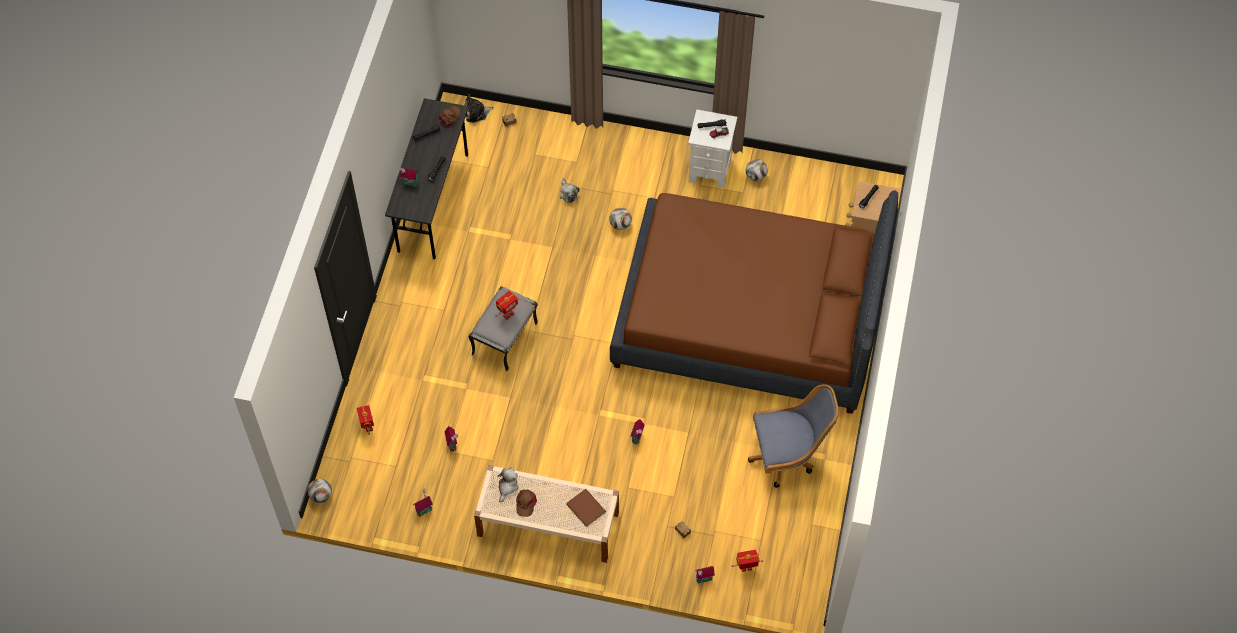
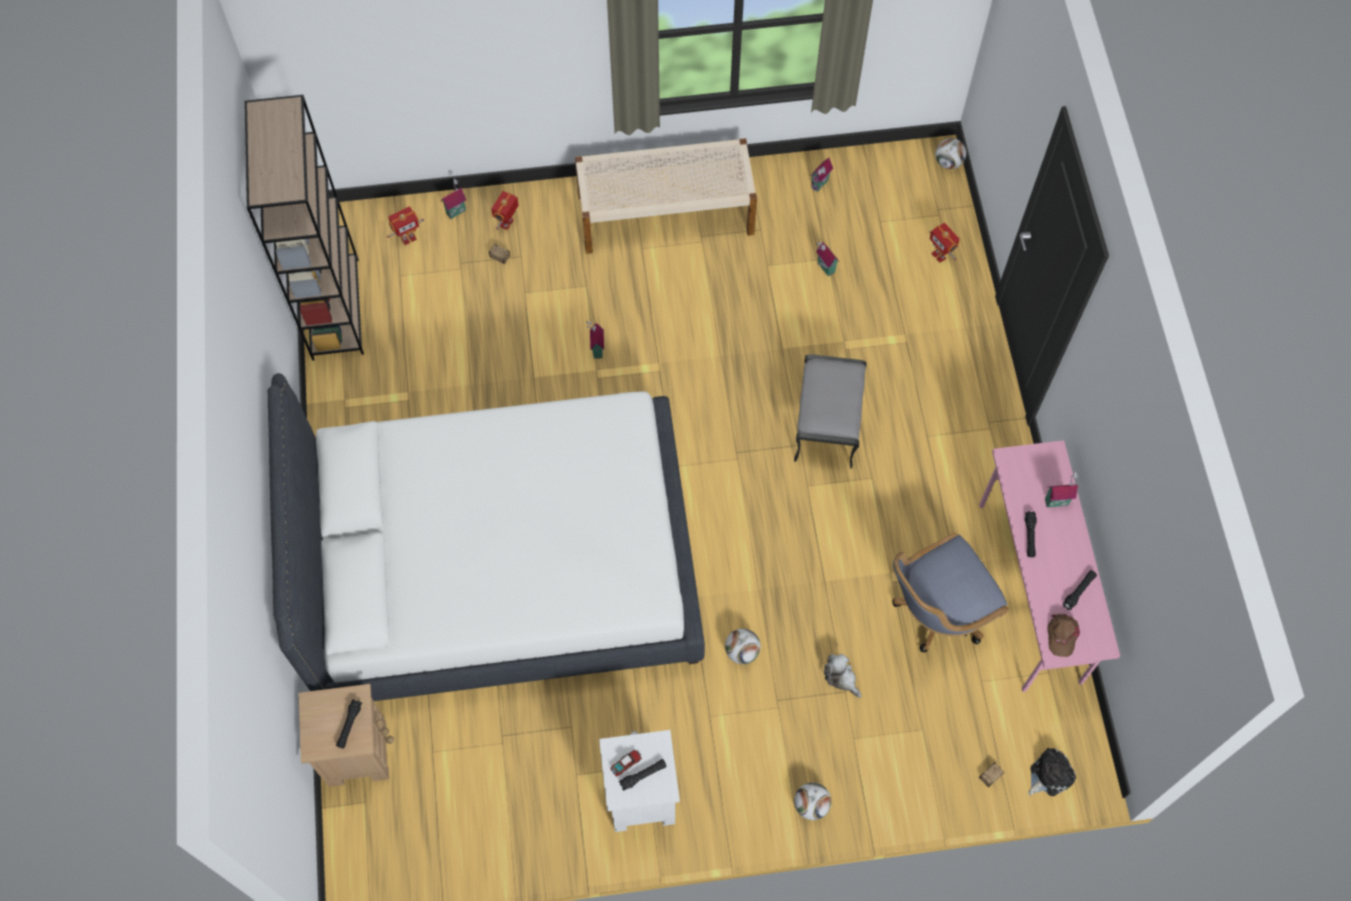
camera: 160 degrees right, 5 degrees up
(433, 202) = (1030, 593): grey desk -> pink desk
(507, 486) = (721, 180): plush toy -> none
(508, 314) = (826, 400): toy robot -> toy robot (507, 223)
(525, 503) = (690, 169): brown cap -> none
(586, 507) = (615, 187): brown book -> none
(749, 318) = (502, 565): brown bed -> white bed
(756, 176) = (565, 812): football -> football (811, 805)
(787, 457) = (394, 387): blue office chair -> blue office chair (933, 615)
(815, 530) = (335, 308): none -> beige bookcase

